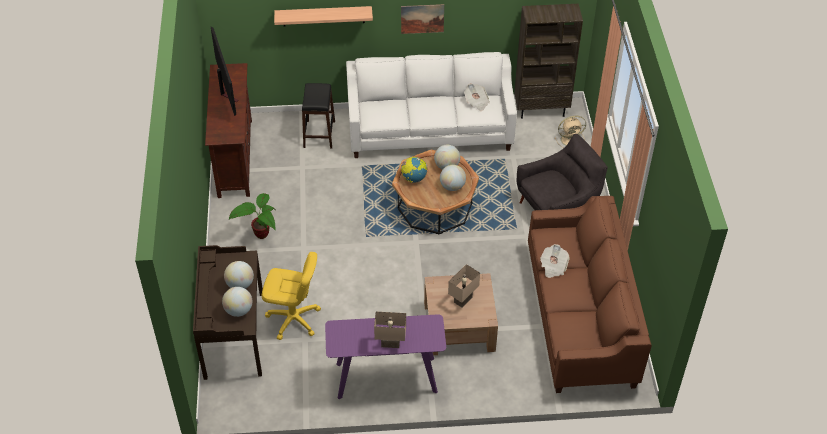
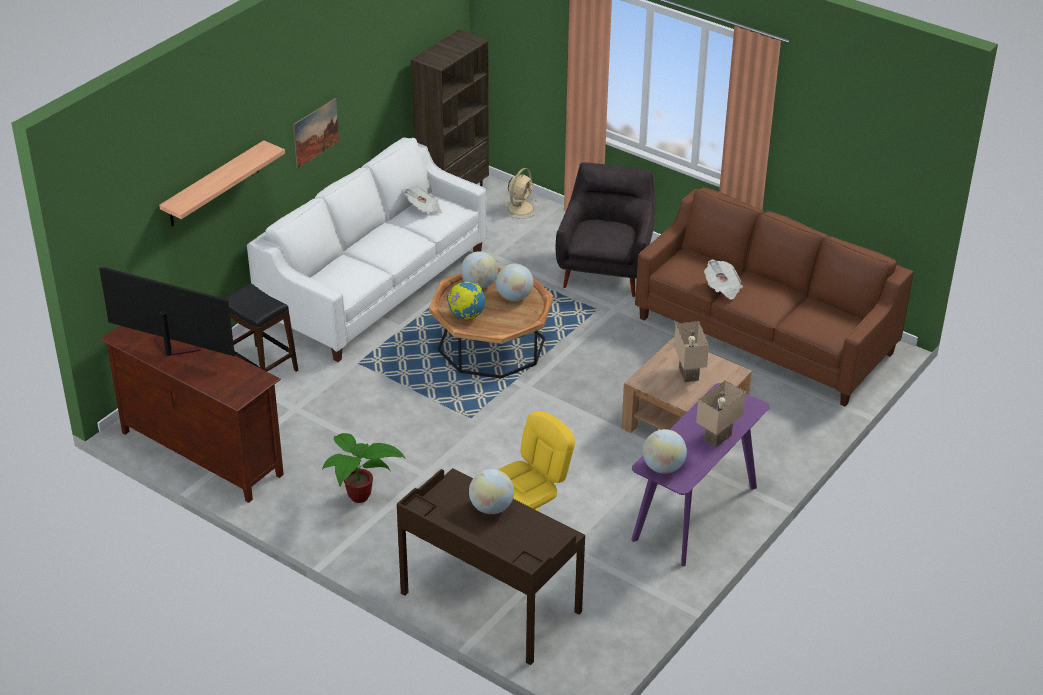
camera: 50 degrees left, 10 degrees down
(238, 310) = (531, 529): globe -> globe (663, 467)

